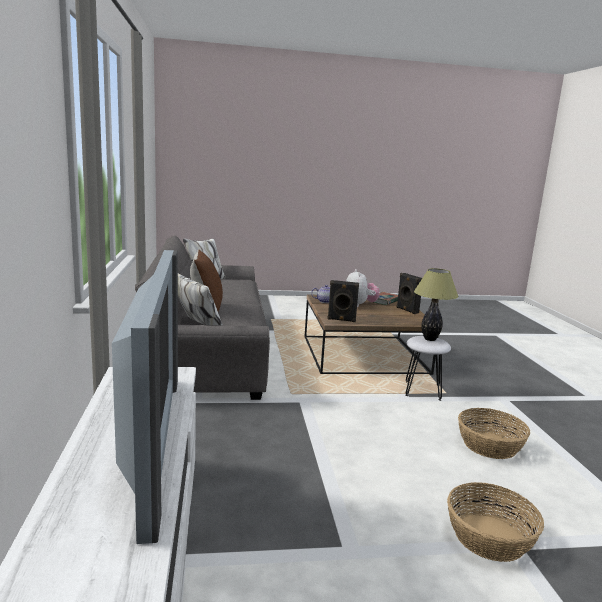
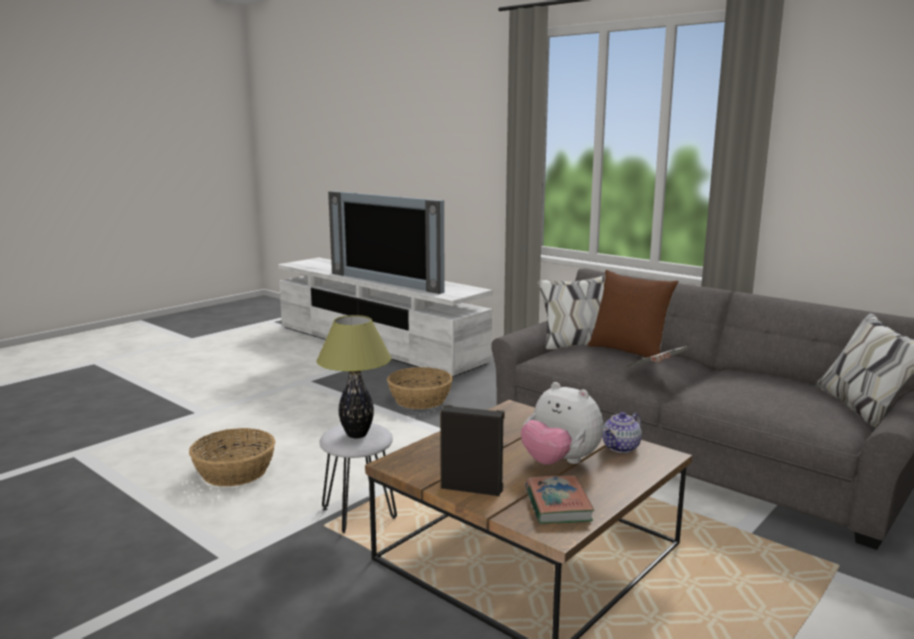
camera: 140 degrees right, 0 degrees up
(238, 300) = (655, 374): none -> newspaper
(341, 320) = (511, 416): black speaker -> none
(489, 537) = (221, 410): basket -> basket (420, 400)

